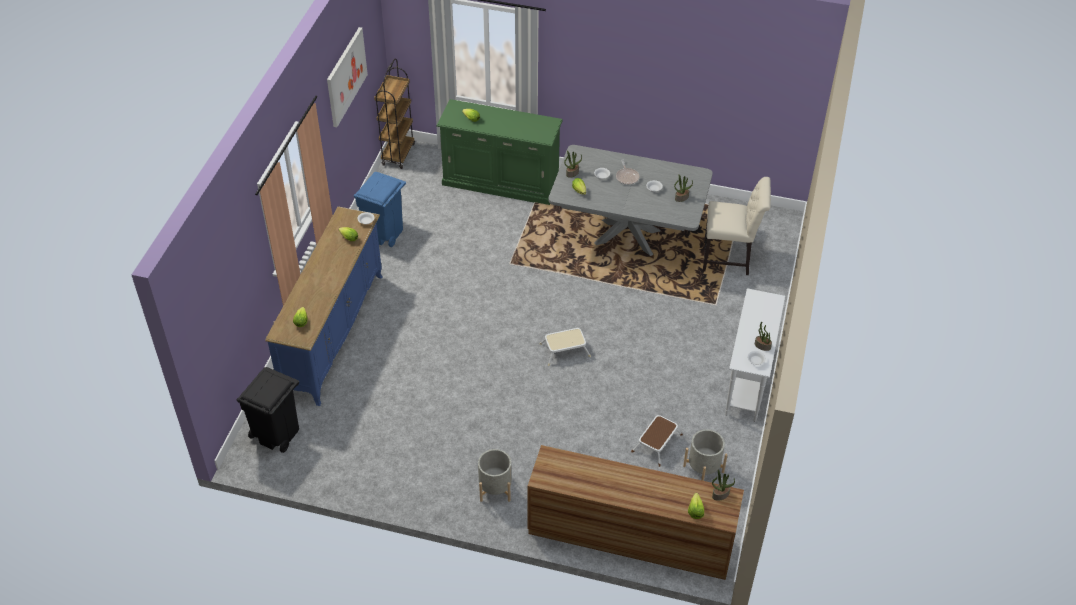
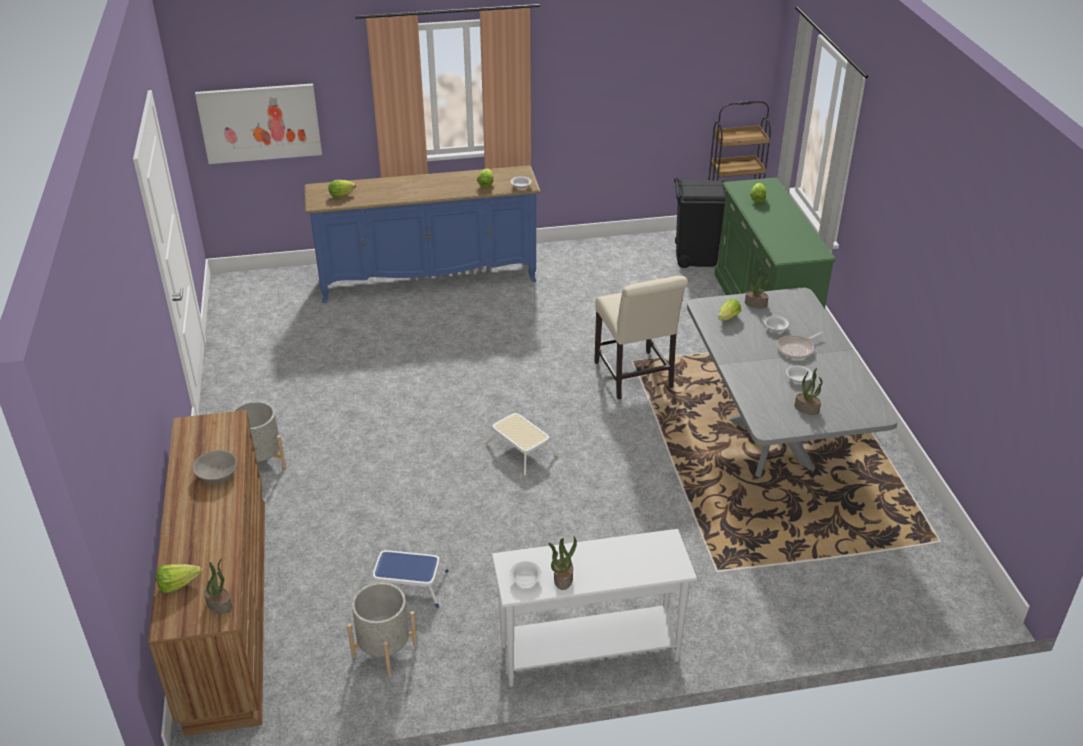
camera: 65 degrees right, 10 degrees down
(276, 433) = (271, 290): black trash can -> black trash can (696, 256)
(346, 76) = (650, 52): picture -> picture (260, 123)
(383, 233) = (601, 262): blue trash can -> none
(601, 473) = (217, 474): none -> grey bowl
(656, 443) = (408, 584): brown step ladder -> blue step ladder
(730, 259) = (825, 561): beige chair -> beige chair (635, 378)

